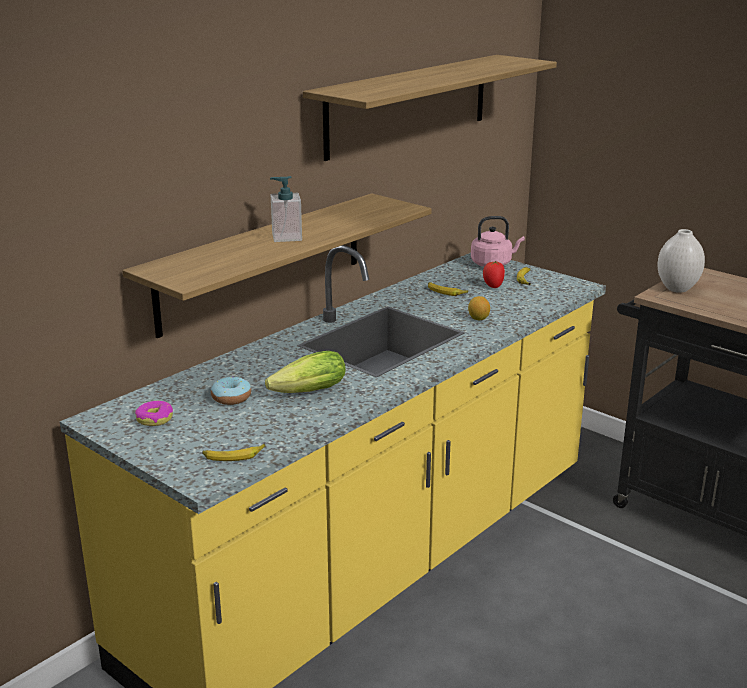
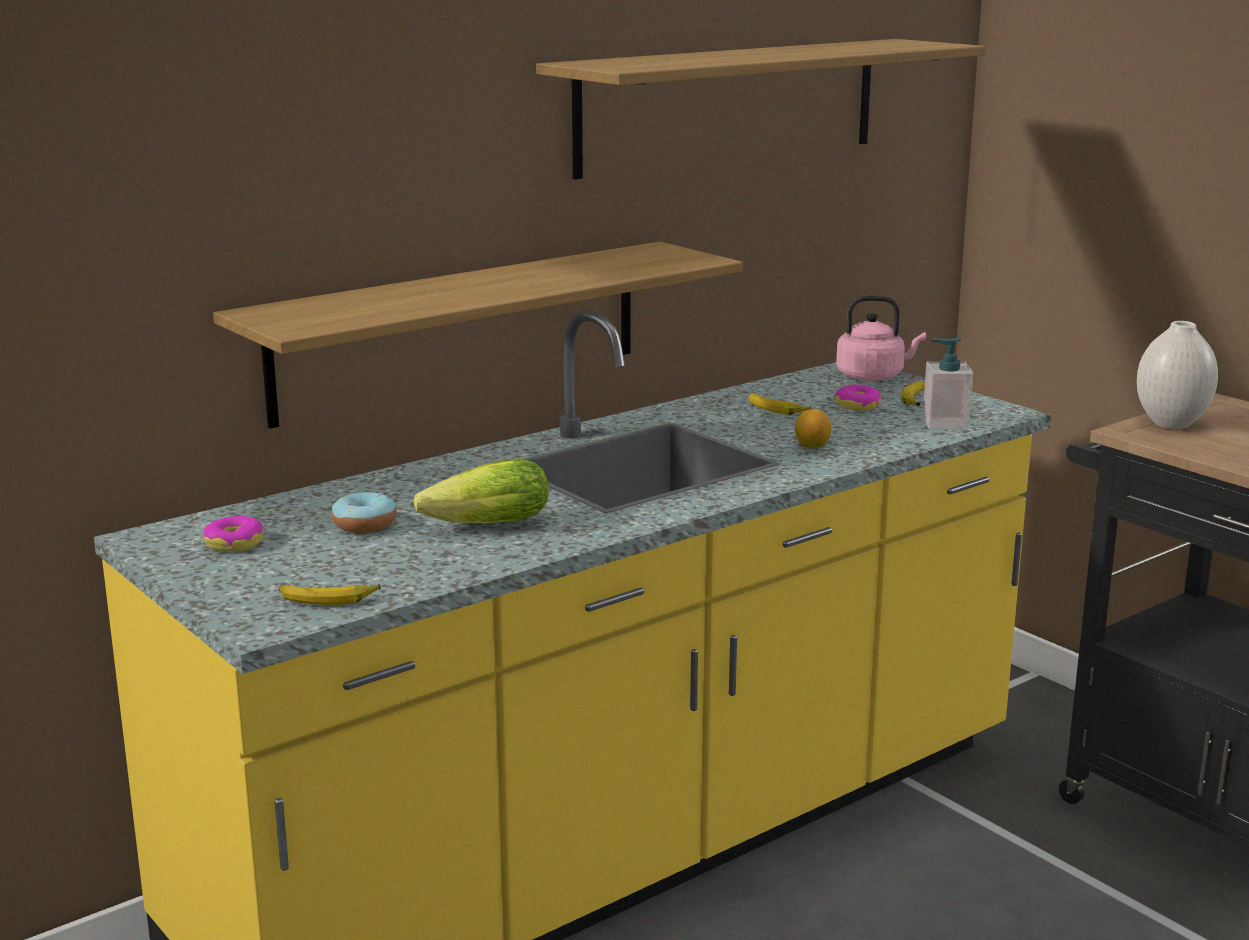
camera: 10 degrees right, 5 degrees down
(286, 237) = (487, 285): soap dispenser -> soap dispenser (945, 423)
(492, 286) = (857, 405): tomato -> donut

